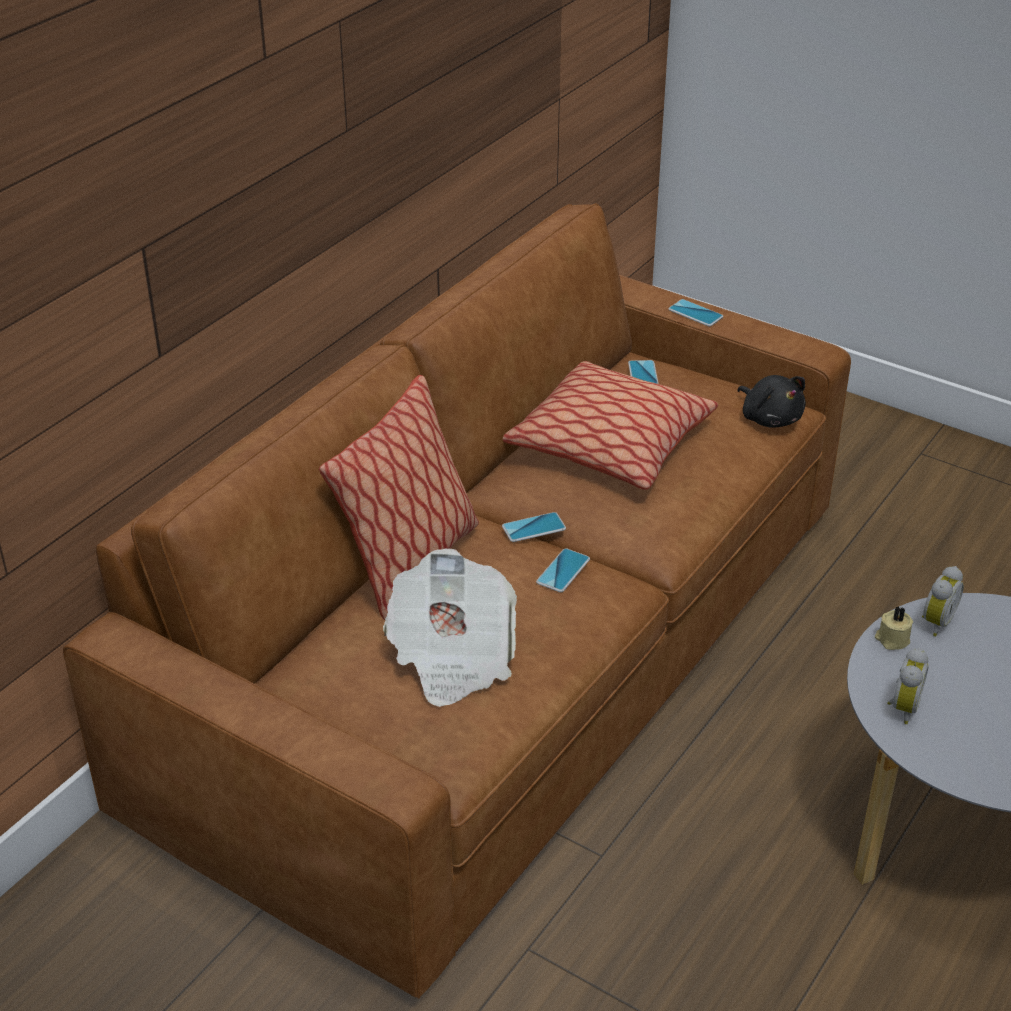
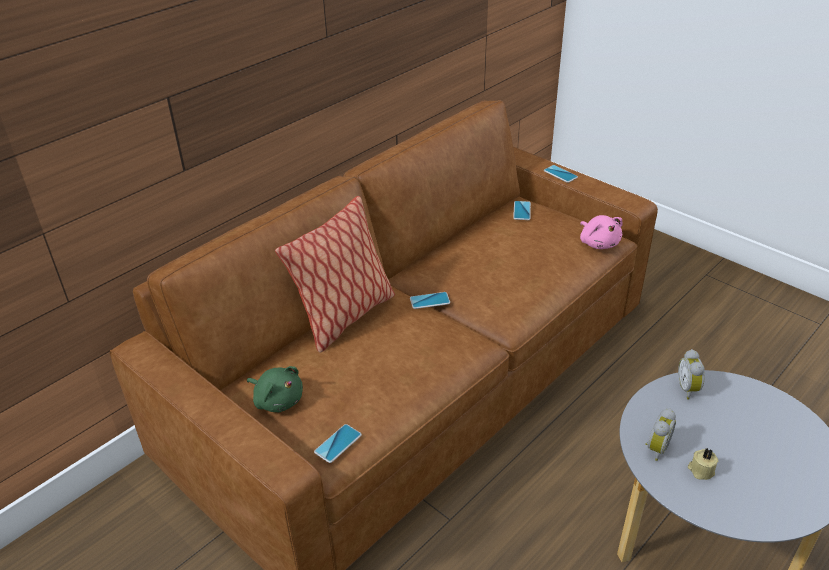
camera: 10 degrees right, 0 degrees up
(342, 696) = (277, 400): none -> green plush toy
(452, 656) = (353, 380): newspaper -> none
(563, 571) = (440, 330): phone -> phone (338, 443)
(609, 443) = (490, 251): pillow -> none
(770, 418) = (598, 243): black plush toy -> pink plush toy
(891, 639) = (656, 398): beige candle -> beige candle (700, 470)
(935, 622) = (689, 389): alarm clock -> alarm clock turned 135 degrees clockwise

